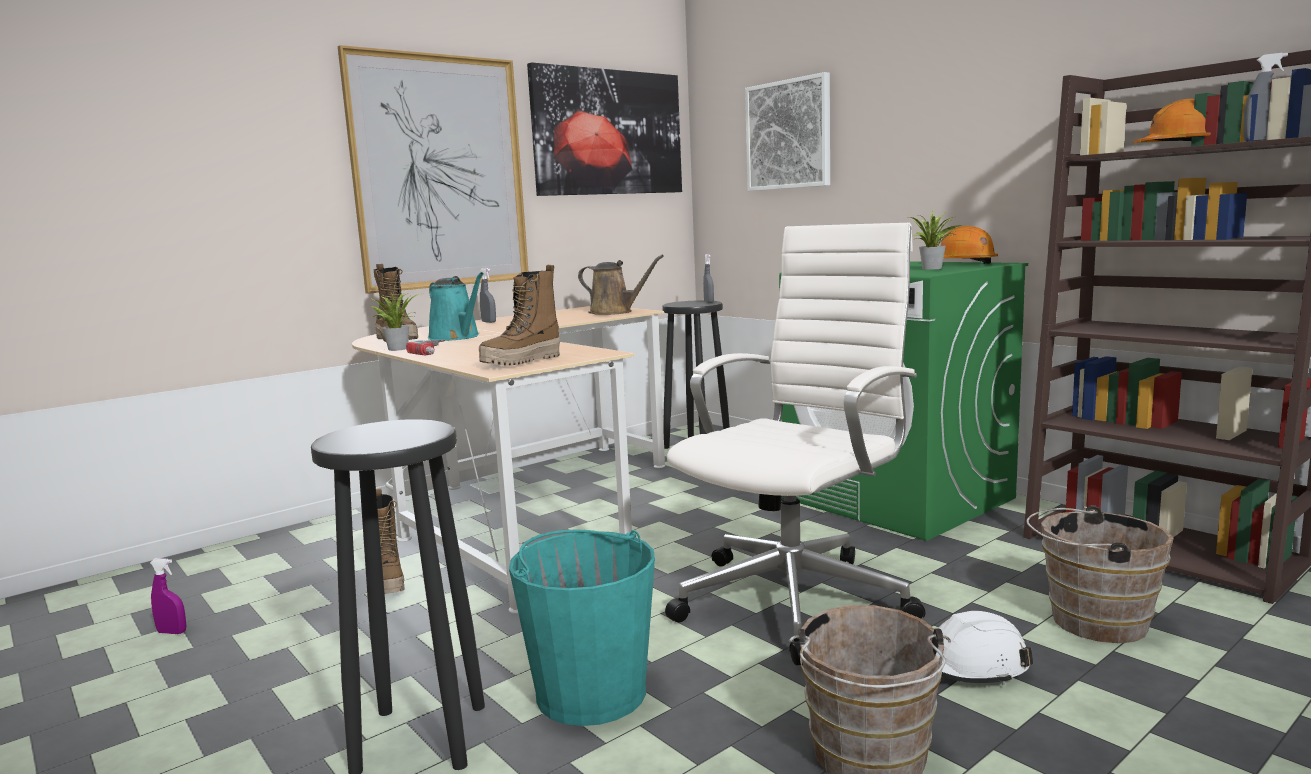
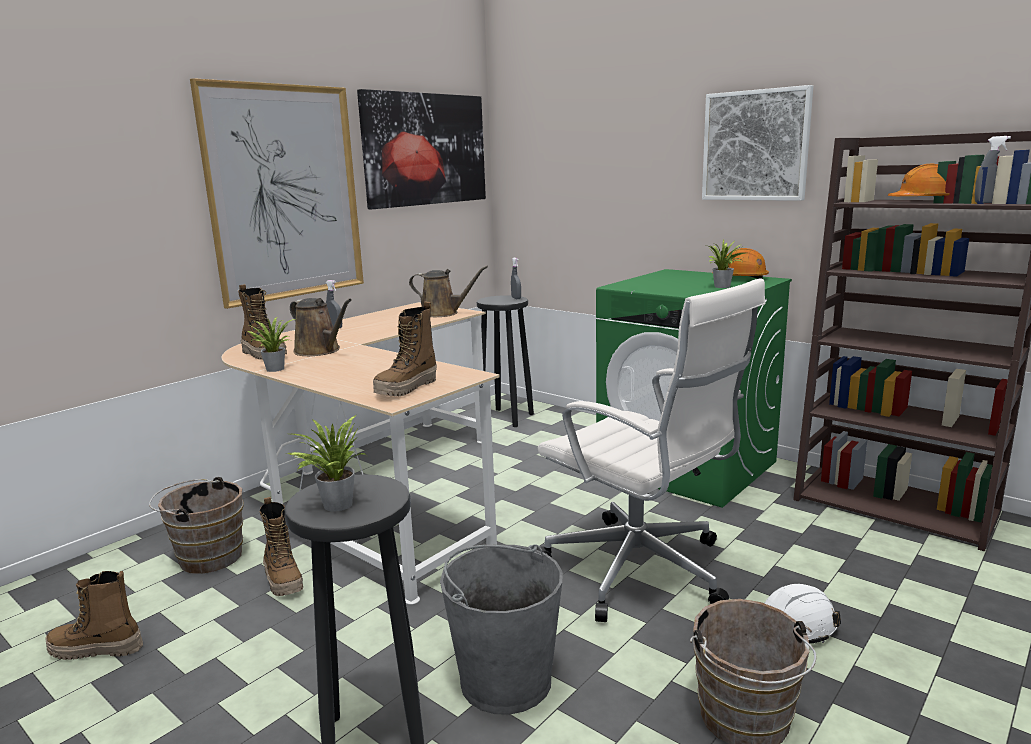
camera: 10 degrees left, 5 degrees up
(172, 632) = (96, 650): purple spray bottle -> boot
(366, 438) = (334, 504): none -> potted plant
(437, 351) = (316, 372): power drill -> none
(456, 337) = (320, 351): turquoise watering can -> brown watering can
(590, 692) = (505, 680): turquoise bucket -> grey bucket
(788, 135) = (584, 156): picture -> picture (755, 145)
(797, 598) = (641, 571): white office chair -> white office chair turned 105 degrees clockwise
(1090, 621) = (865, 576): brown bucket -> brown bucket (206, 557)

